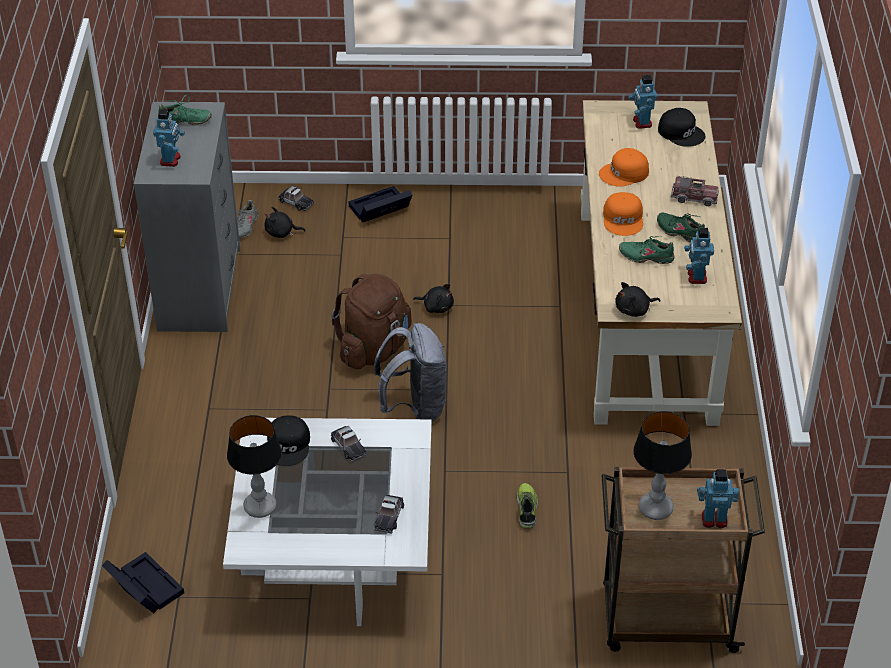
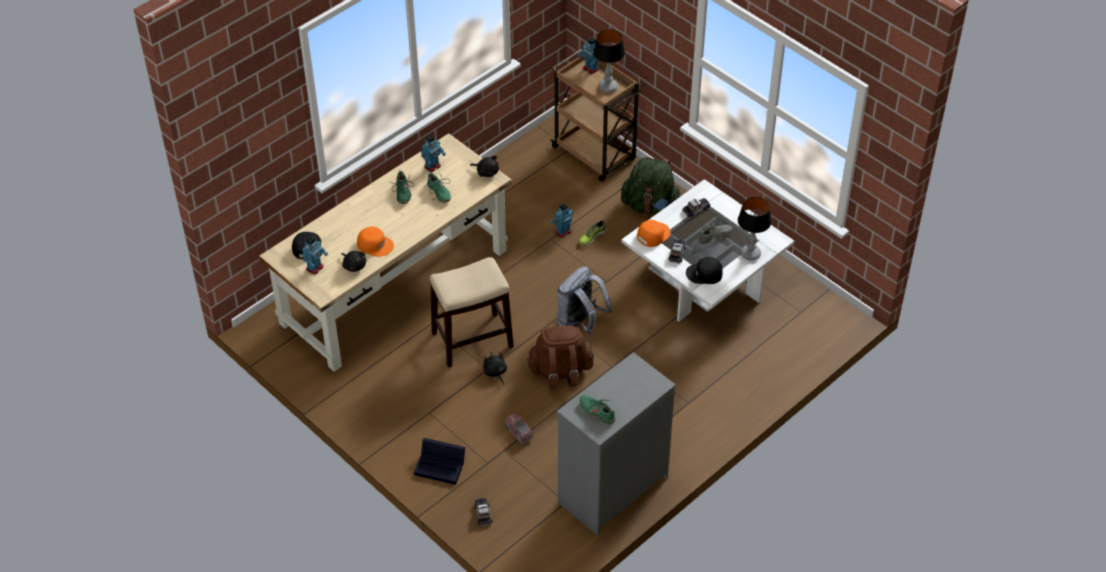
camera: 135 degrees left, 5 degrees up
(143, 587) = (813, 328): black storage box -> none
(171, 160) = (636, 386): toy robot -> toy robot (563, 231)
(244, 227) = (536, 519): grey shoe -> grey shoe (714, 236)
(281, 233) = (519, 495): black plush toy -> black plush toy (354, 265)
(289, 445) = (704, 274): black cap -> black cap turned 135 degrees counterclockwise
(500, 318) = (471, 340): none -> stool
(509, 600) = (650, 206): none -> green backpack
(623, 219) = (417, 219): orange cap -> orange cap (653, 234)
(694, 198) = (365, 205): toy truck -> toy truck (519, 432)

